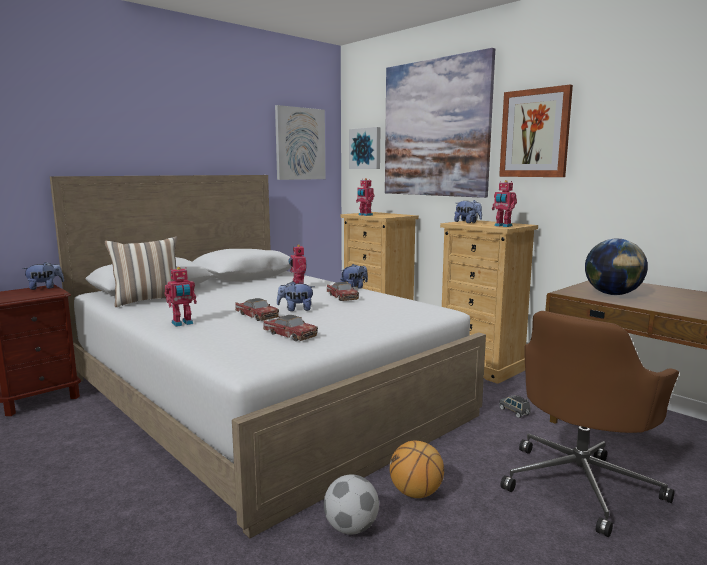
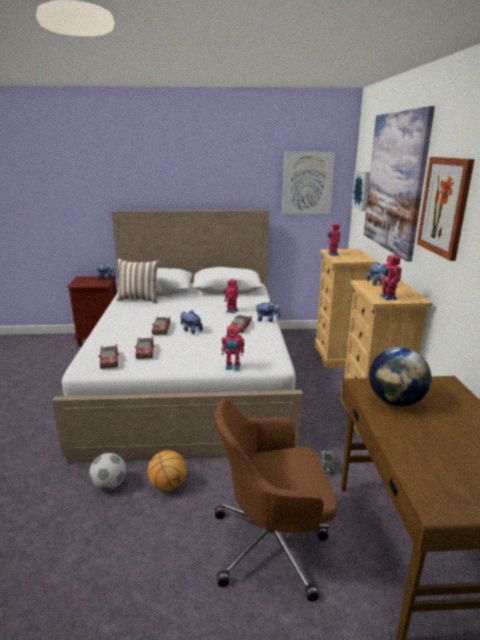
camera: 40 degrees right, 10 degrees up
(182, 323) = (118, 324): toy robot -> toy robot (233, 367)
(266, 351) = (109, 360): none -> toy car

